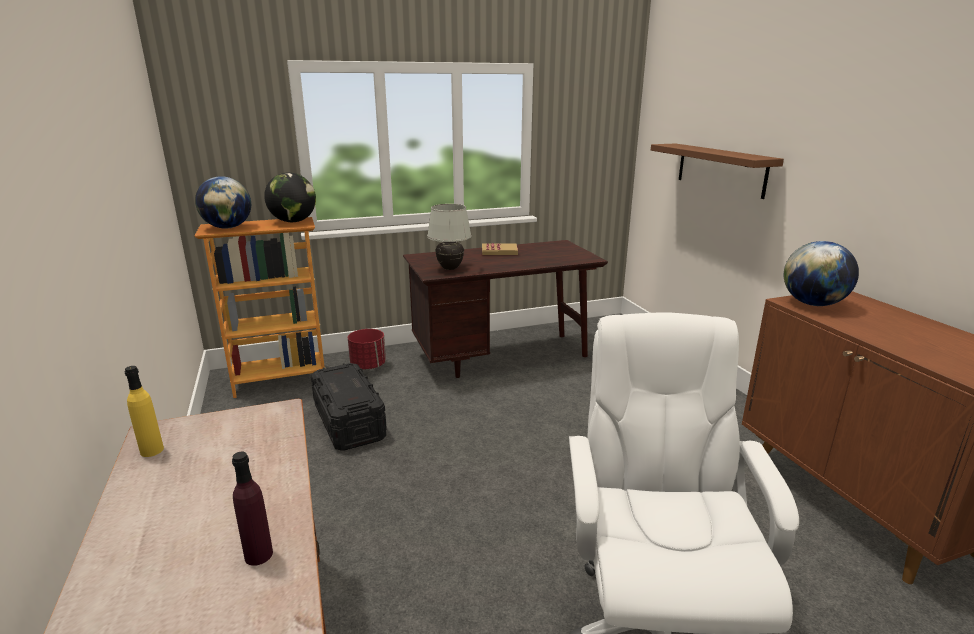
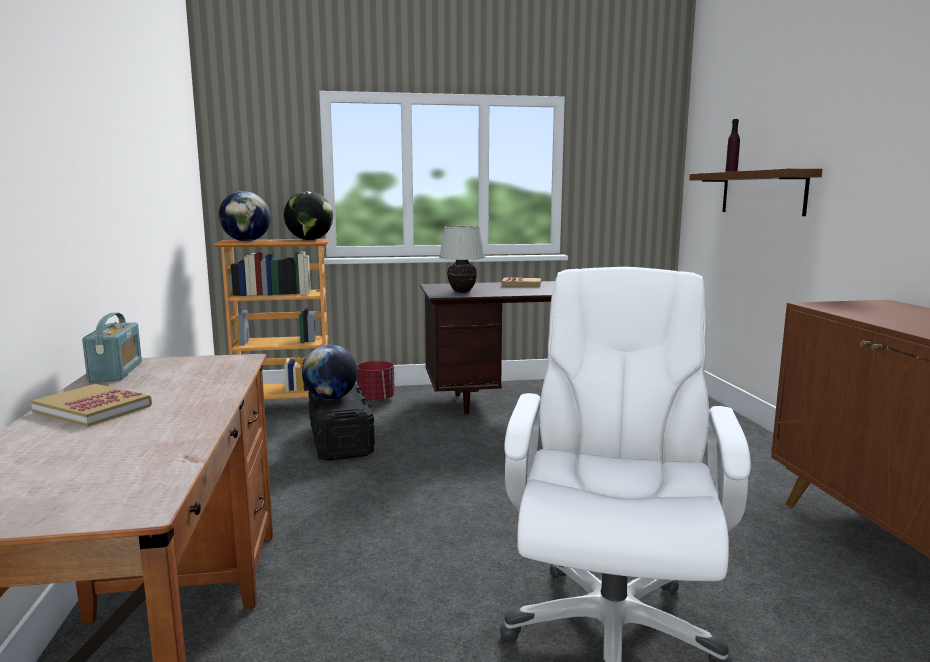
camera: 10 degrees right, 10 degrees down
(152, 450) = (116, 371): yellow bottle -> radio
(154, 532) = (93, 409): none -> book
(258, 555) = (173, 425): purple bottle -> purple bottle (731, 171)
(813, 304) = (841, 306): globe -> globe (331, 398)

